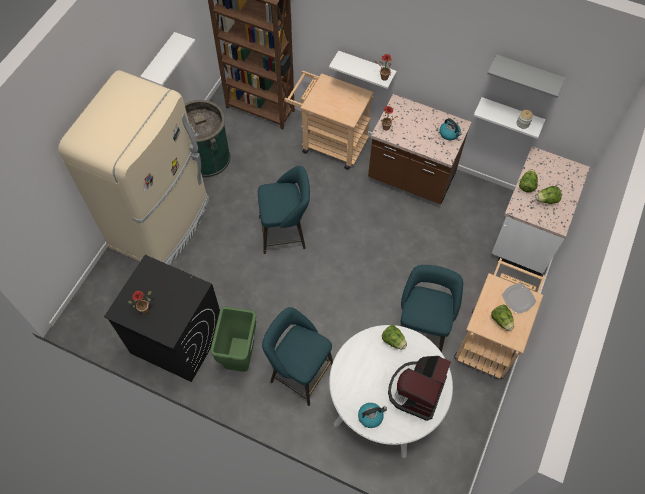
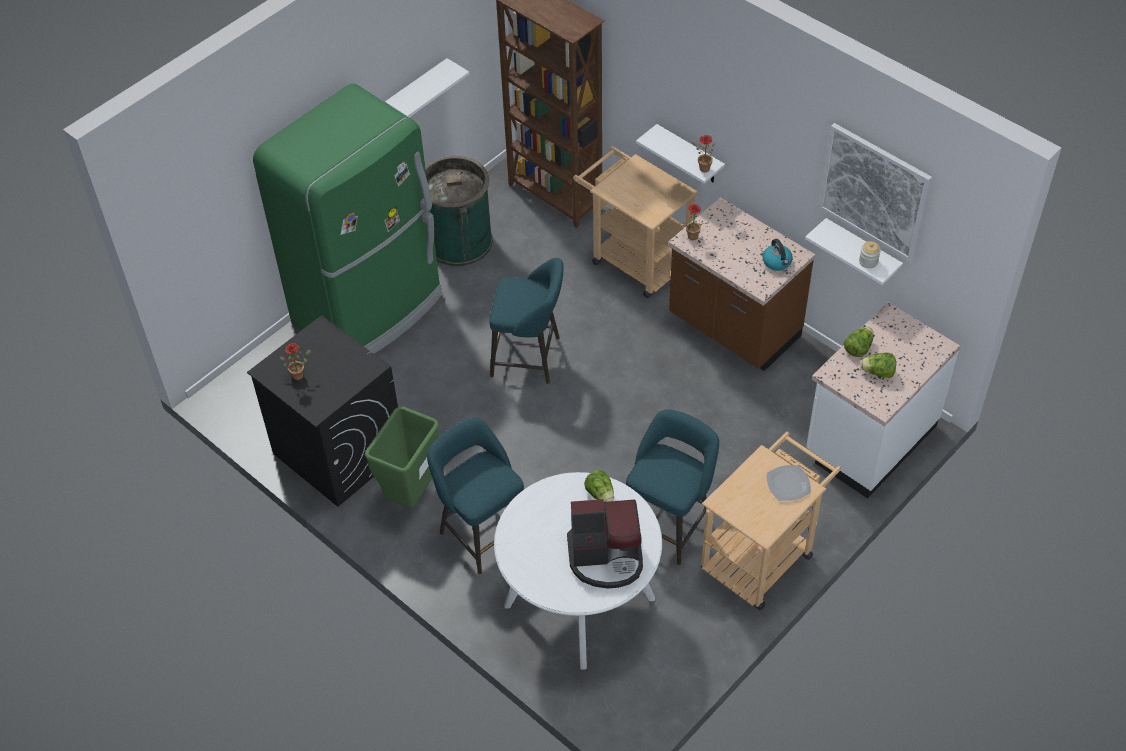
camera: 20 degrees right, 10 degrees down
(162, 223) = (370, 309): beige fridge -> green fridge
(370, 416) = (535, 572): kettle -> none
(416, 390) = (606, 558): coffee machine -> coffee machine turned 135 degrees counterclockwise
(501, 321) = (753, 504): lettuce -> none
(527, 74) = (874, 191): grey shelf -> picture

